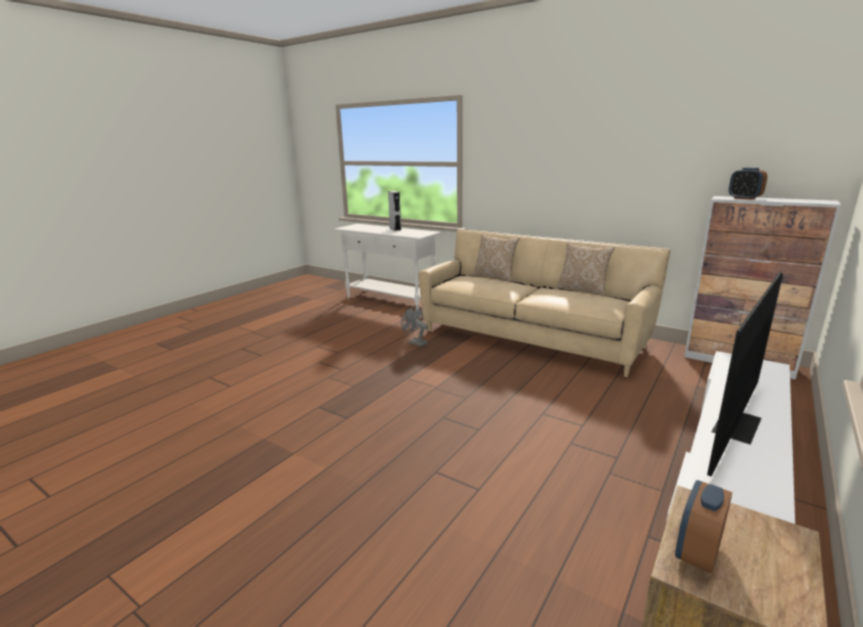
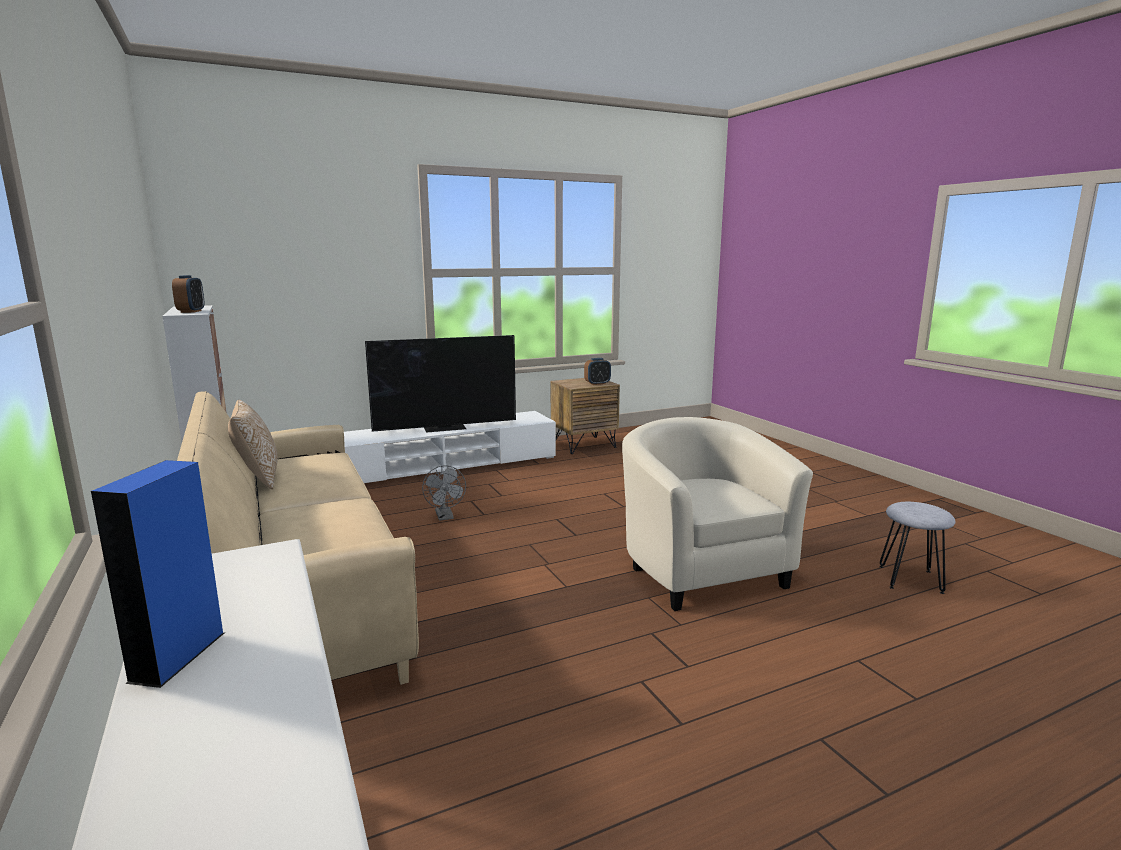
camera: 150 degrees left, 5 degrees down
(146, 458) = (911, 579): none -> grey stool
(326, 414) = (700, 570): none -> beige armchair
(395, 229) = (178, 656): grey speaker -> blue speaker
(415, 342) = (476, 654): grey fan -> grey fan (445, 517)
(495, 277) = (264, 540): pillow -> none

